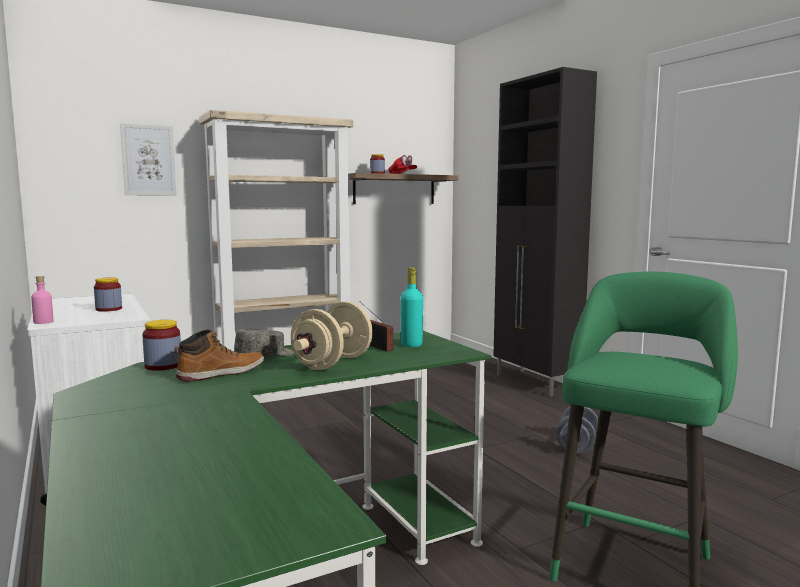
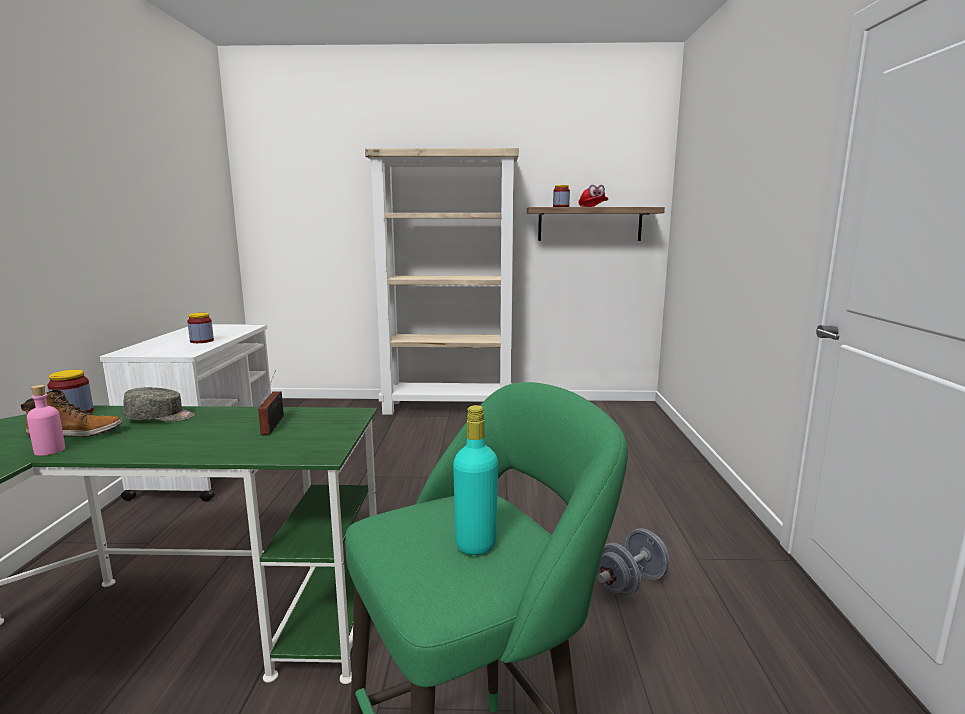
camera: 30 degrees right, 5 degrees up
(43, 322) = (128, 349): pink bottle -> pink bottle (50, 450)
(148, 160) = (333, 199): picture -> none
(332, 363) = (179, 440): beige dumbbell -> none
(411, 345) = (306, 430): turquoise bottle -> turquoise bottle (475, 544)
(536, 383) = (692, 476): black cabinet -> none

